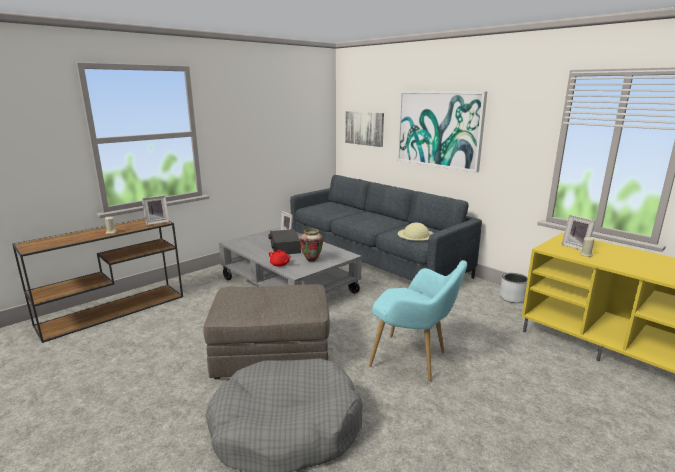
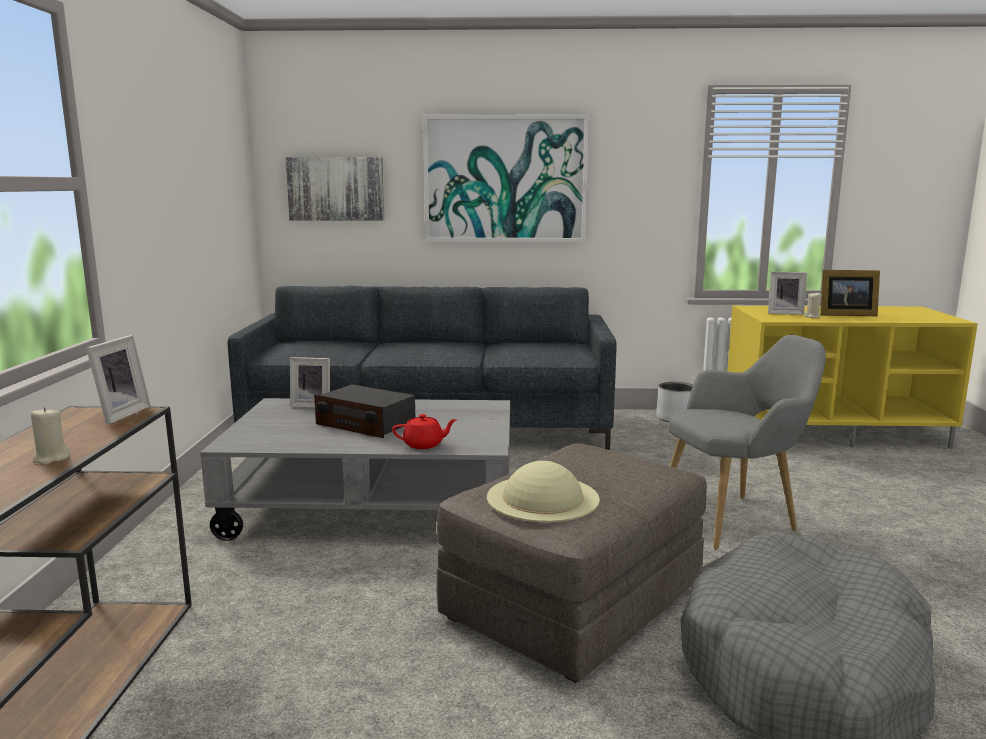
camera: 45 degrees left, 5 degrees down
(312, 260) = (460, 425): vase -> none
(413, 360) = (735, 518): turquoise armchair -> grey armchair
(416, 234) = (544, 351): beige hat -> beige hat (543, 498)
(622, 260) = (844, 314): none -> picture frame

